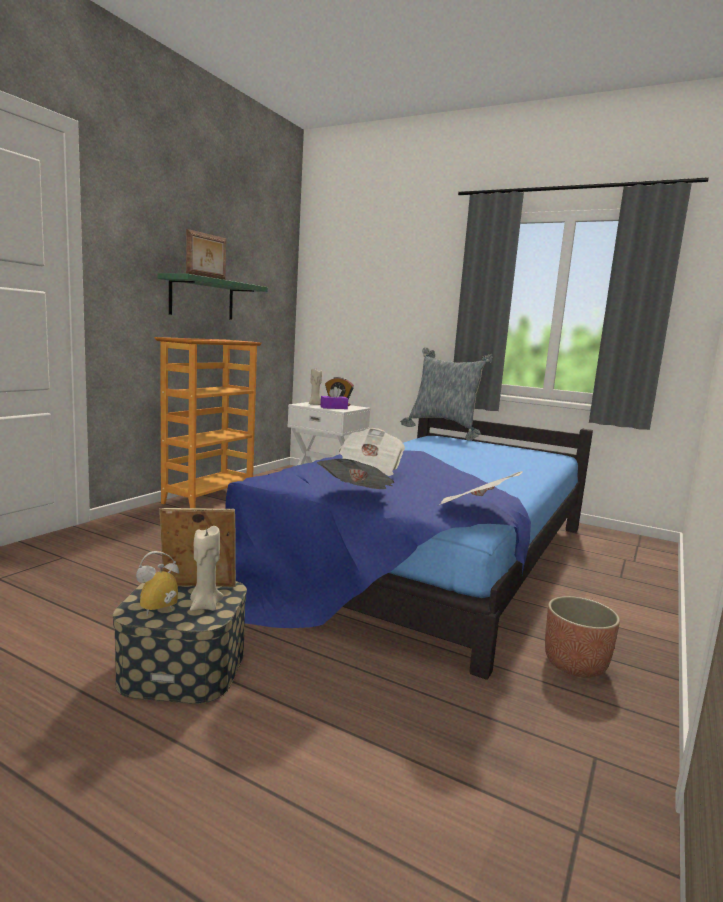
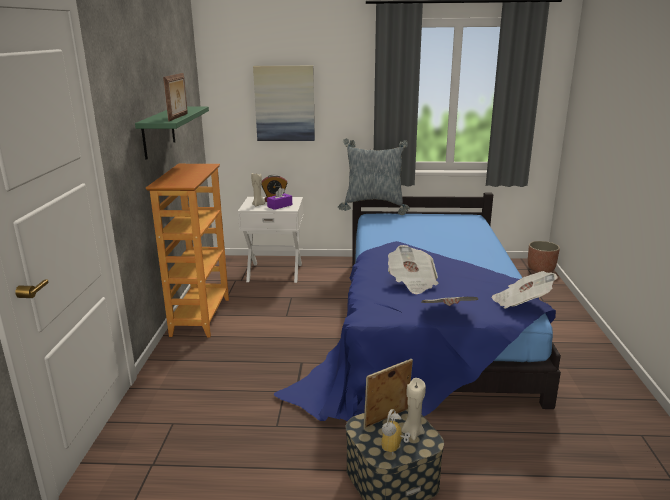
camera: 25 degrees left, 10 degrees up
(371, 307) = (285, 103): none -> picture
(575, 665) = (582, 379): planter -> planter (541, 269)

